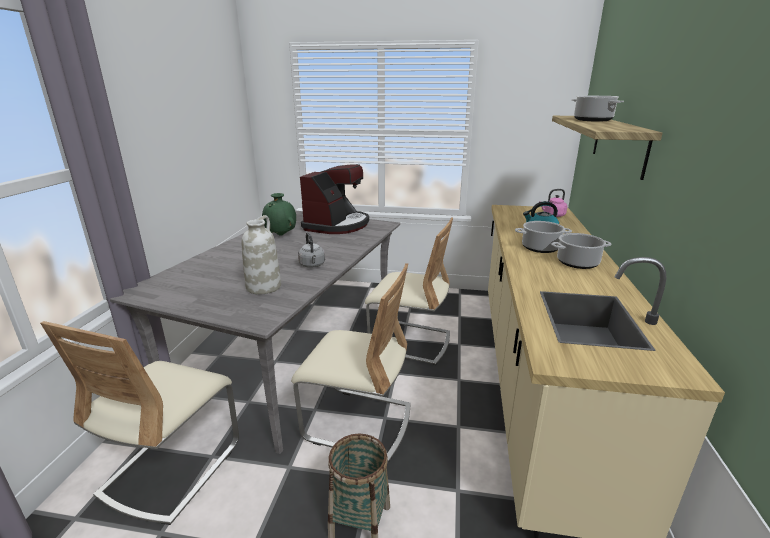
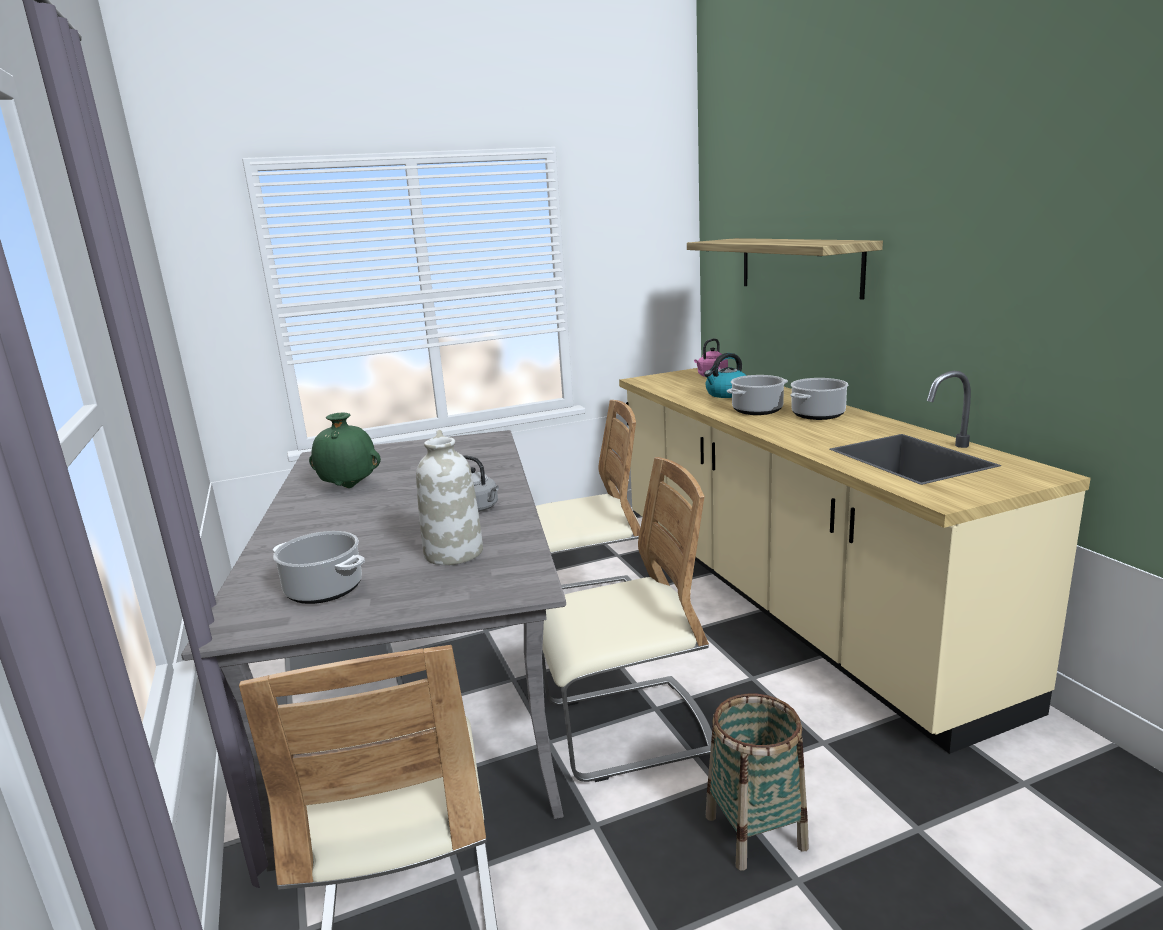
camera: 30 degrees left, 5 degrees down
(337, 225) = (420, 454): coffee machine -> none
(592, 120) = (760, 240): cooking pot -> cooking pot (323, 589)

